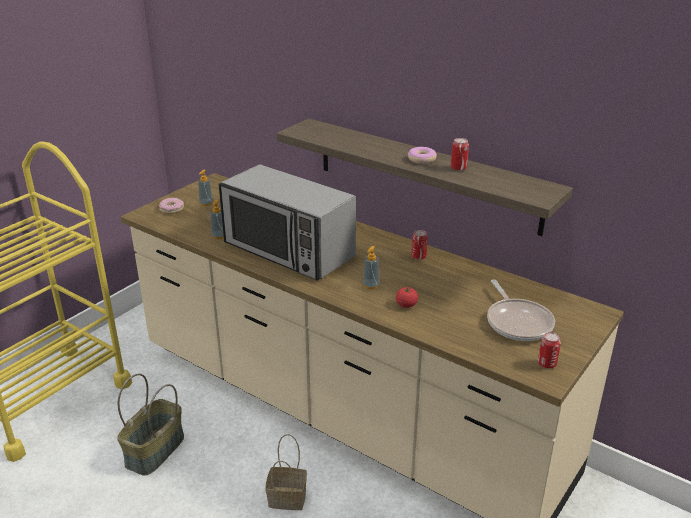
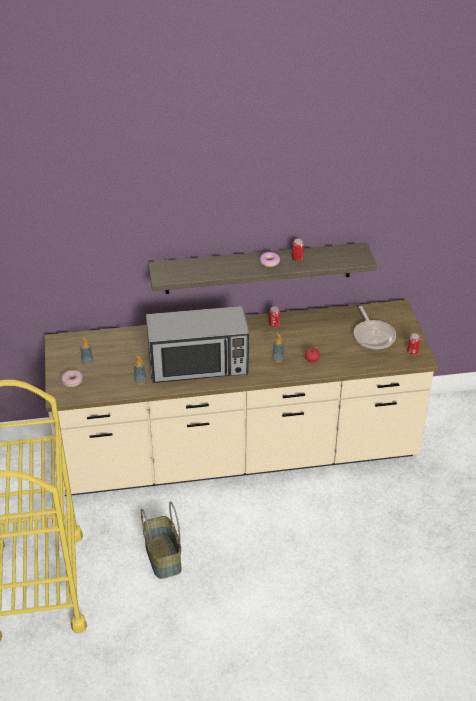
camera: 45 degrees left, 10 degrees up
(288, 497) = (274, 522): basket -> none
(517, 322) = (373, 336): frying pan -> frying pan turned 45 degrees clockwise

